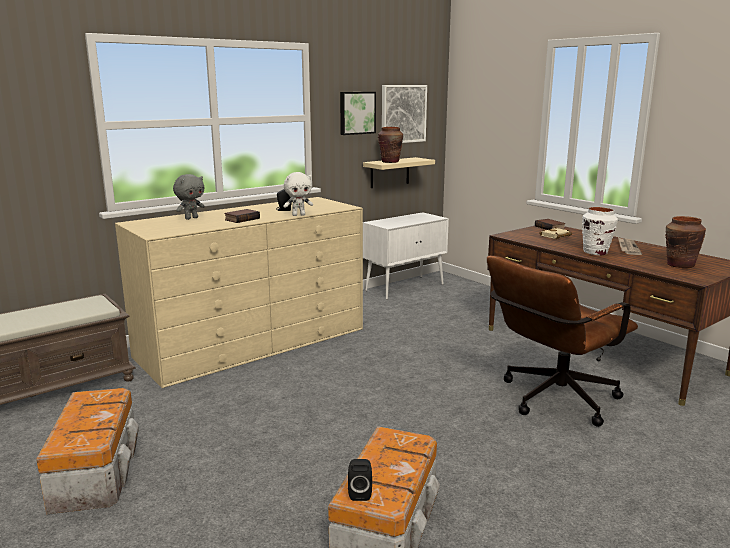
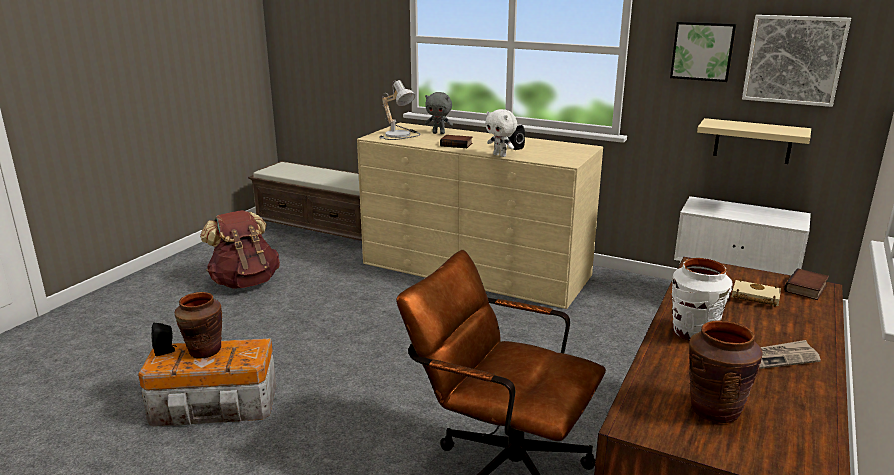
camera: 65 degrees right, 5 degrees up
(97, 470) = (245, 282): storage box -> brown backpack
(167, 227) = (400, 134): none -> table lamp
(390, 162) = (732, 125): brown vase -> brown vase (204, 351)

